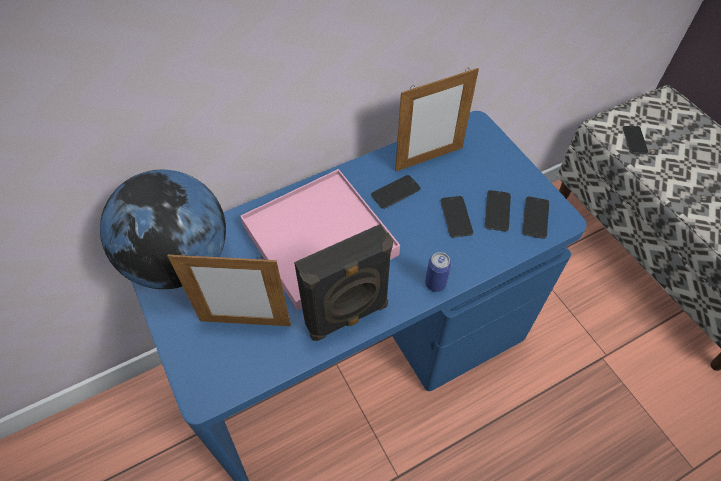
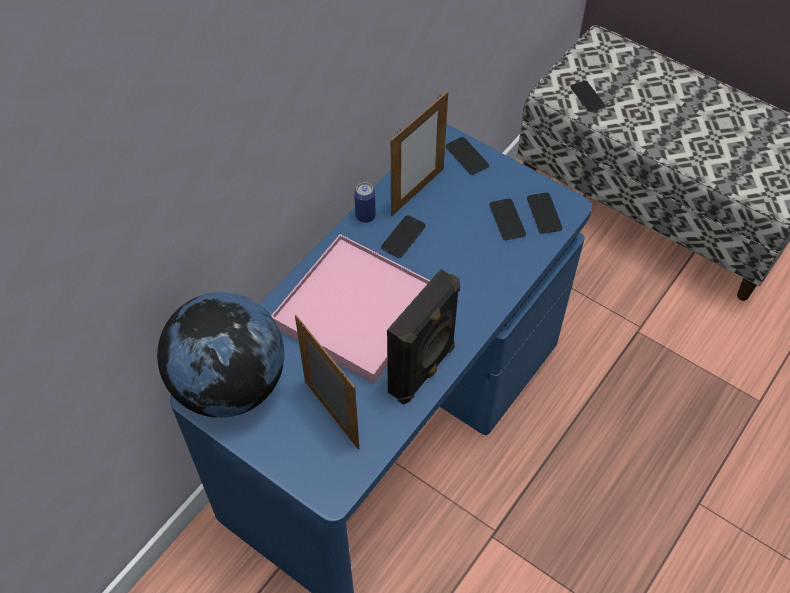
camera: 25 degrees left, 0 degrees up
(245, 322) = (331, 414): picture frame -> picture frame turned 105 degrees counterclockwise
(435, 283) = (485, 309): can -> can (365, 216)
(456, 217) = (472, 240): phone -> phone (467, 156)

